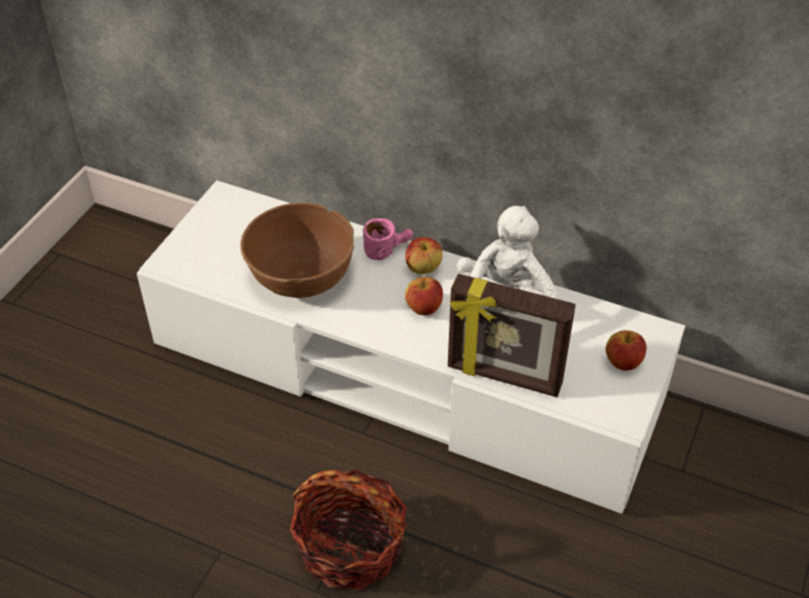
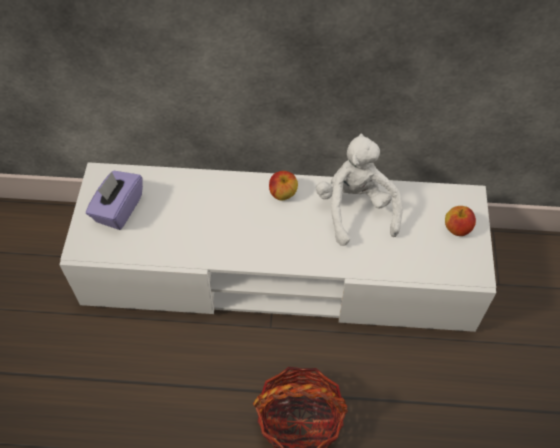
camera: 20 degrees left, 10 degrees up
(227, 235) = (118, 209): none -> purple tissue box
(301, 276) = (193, 228): brown bowl -> none
(387, 249) = (249, 185): pink mug -> none
(424, 308) = (298, 227): apple -> none
(504, 377) = (380, 267): picture frame -> none

